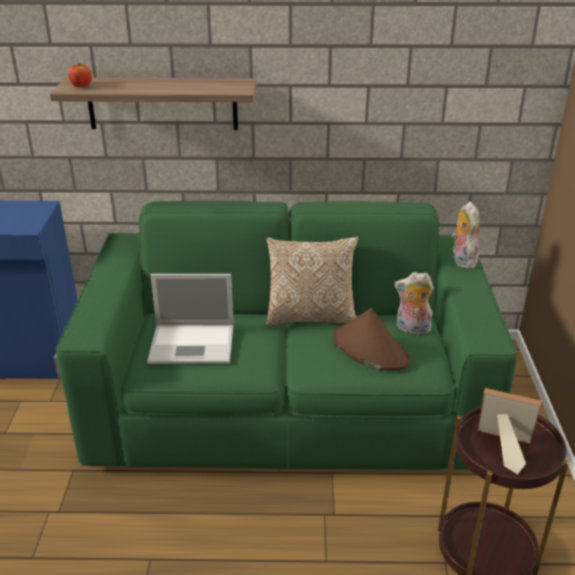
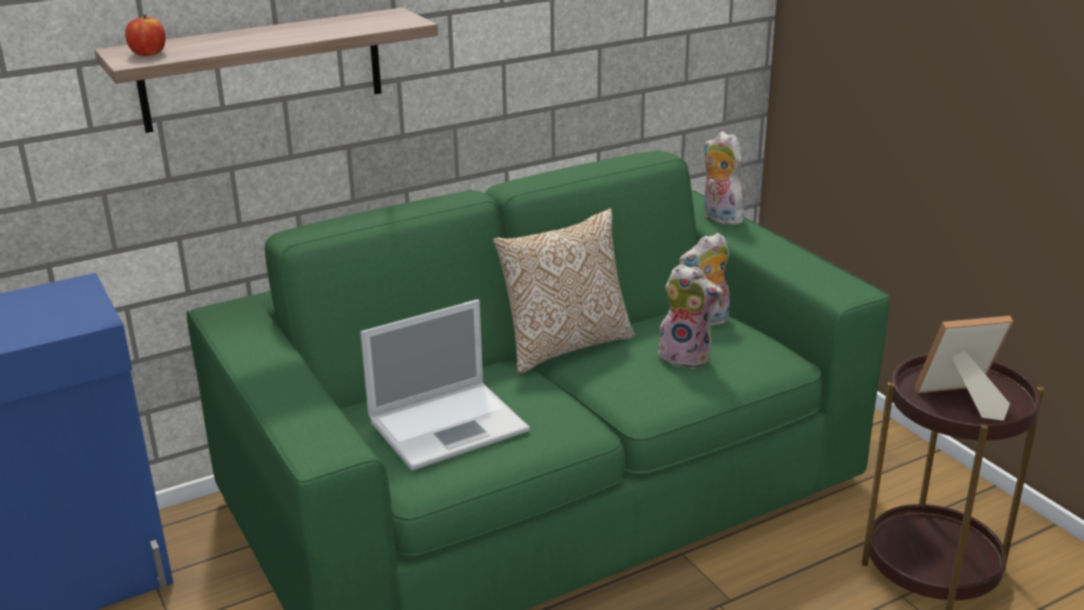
camera: 30 degrees left, 5 degrees down
(369, 349) = (686, 356): brown hat -> plush toy

